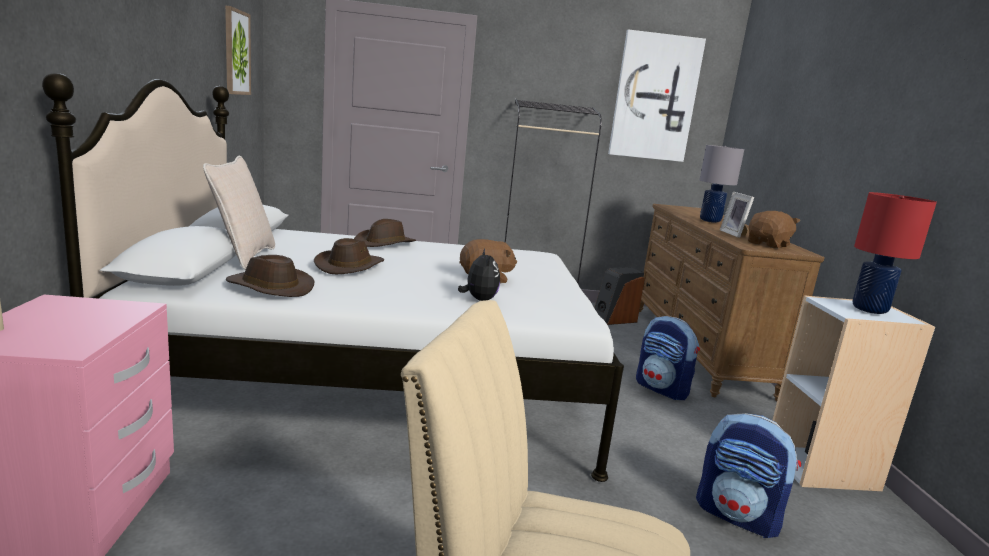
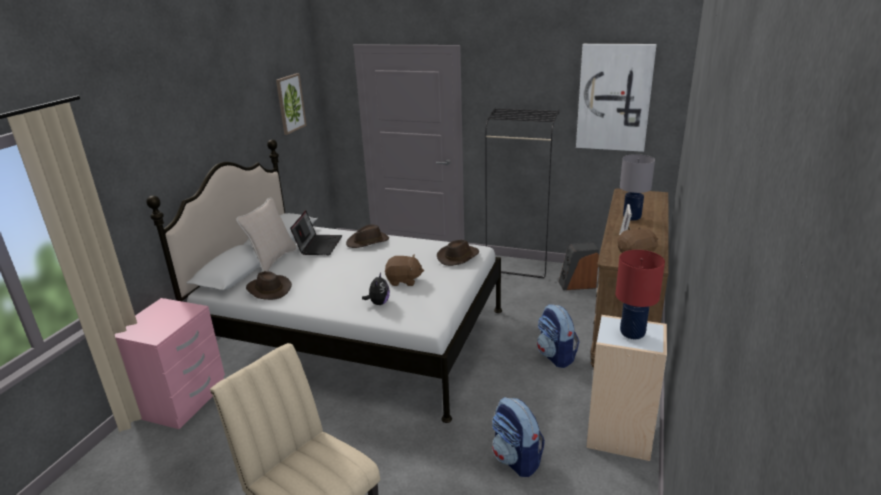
camera: 25 degrees right, 10 degrees up
(310, 244) = (318, 245): none -> laptop
(350, 266) = (326, 269): brown hat -> brown hat (458, 256)

